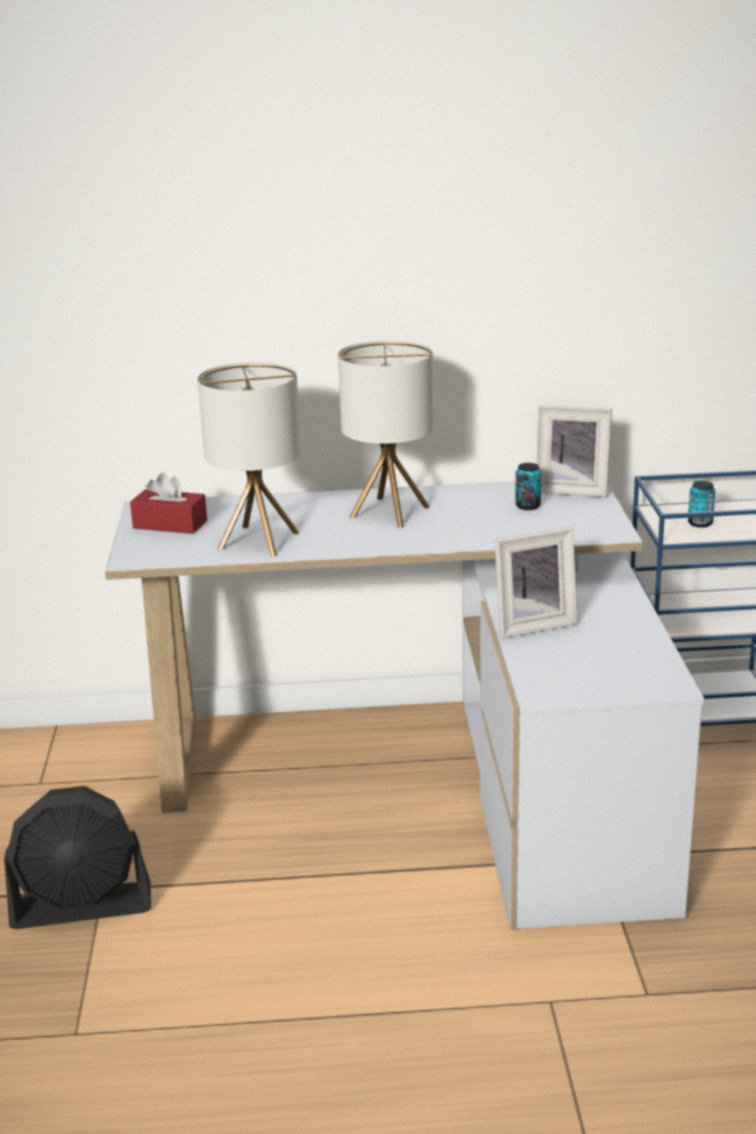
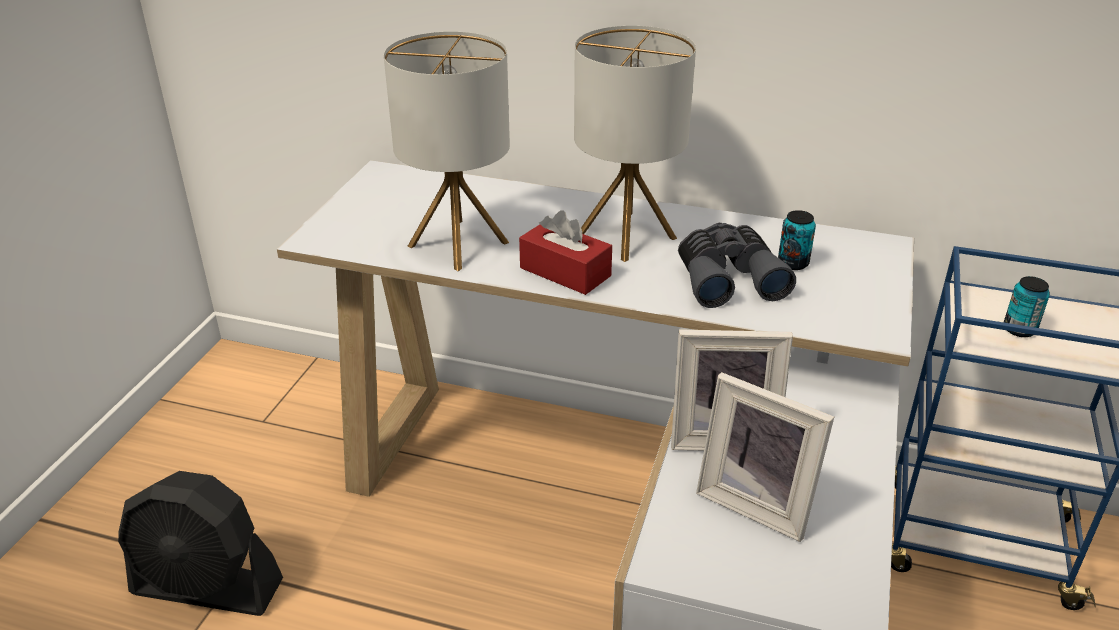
camera: 20 degrees right, 10 degrees up
(170, 524) = (387, 200): red tissue box -> red tissue box (565, 272)
(486, 523) = (728, 278): none -> grey binoculars
(572, 490) = (863, 250): picture frame -> picture frame (757, 502)

